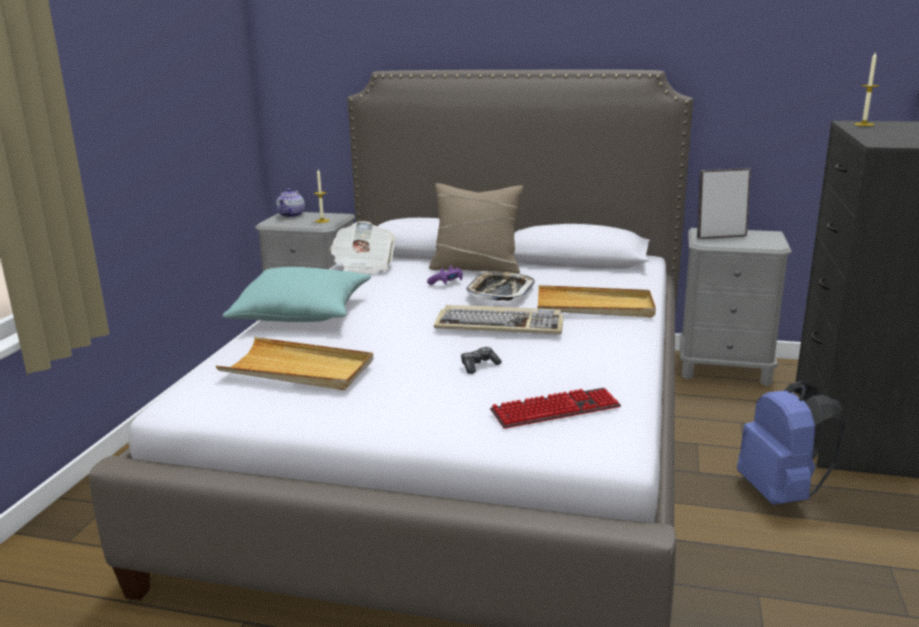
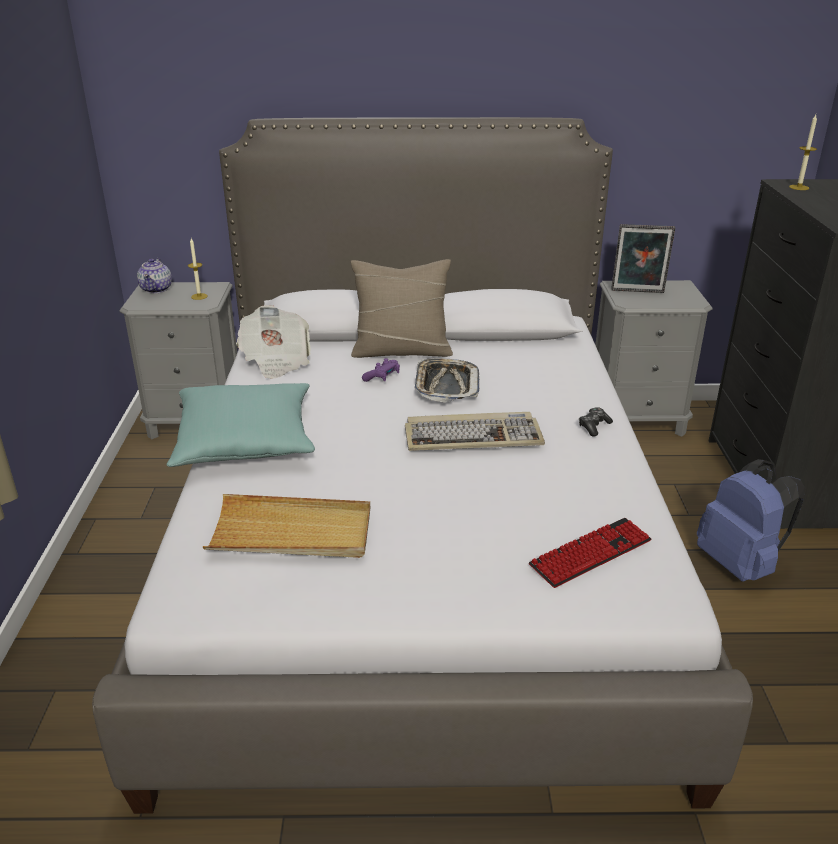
camera: 15 degrees left, 10 degrees up
(479, 366) = (481, 499): game controller -> game controller (594, 426)
(594, 306) = (554, 398): beige tray -> none
(720, 236) = (637, 292): picture frame -> picture frame turned 150 degrees counterclockwise

